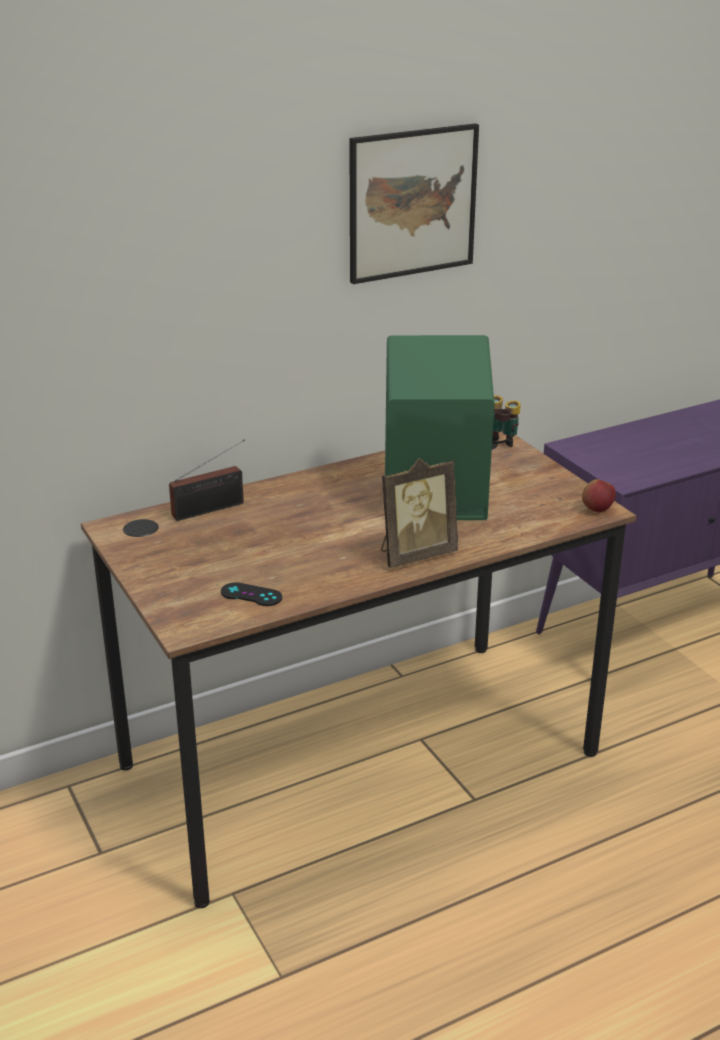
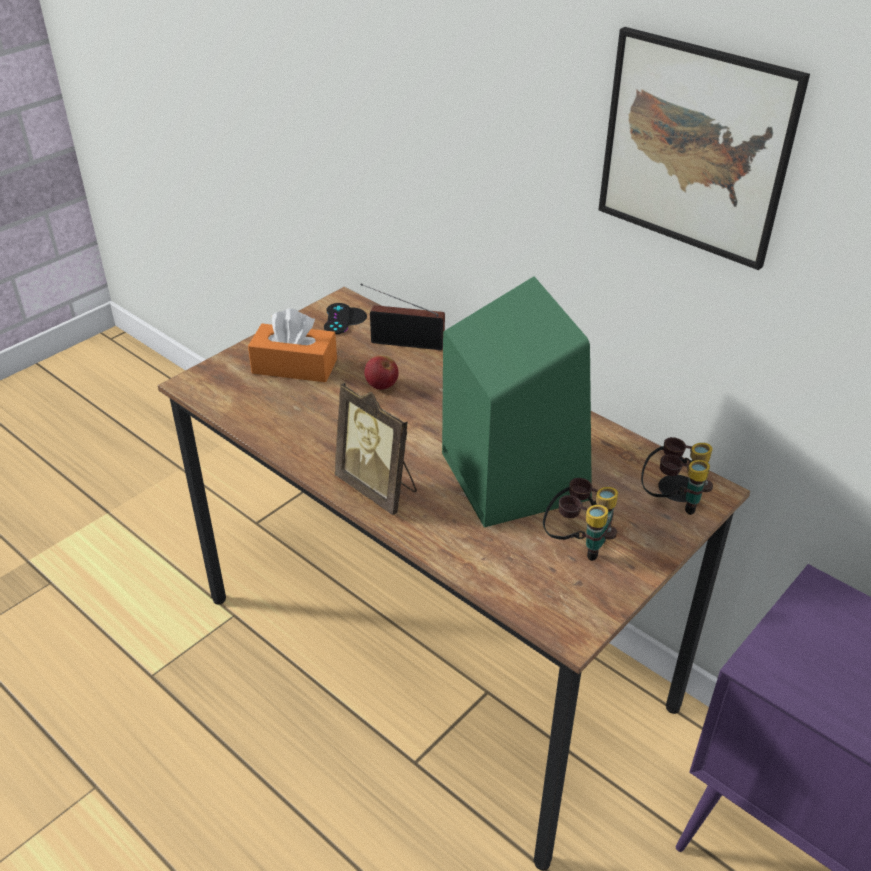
camera: 70 degrees right, 10 degrees up
(204, 568) = (294, 366): none -> orange tissue box
(212, 509) = (403, 342): radio -> radio turned 150 degrees clockwise
(251, 595) = (260, 403): black game controller -> black game controller (337, 319)
(520, 489) = (578, 543): none -> binoculars
(597, 509) = (568, 624): apple -> apple (381, 386)

